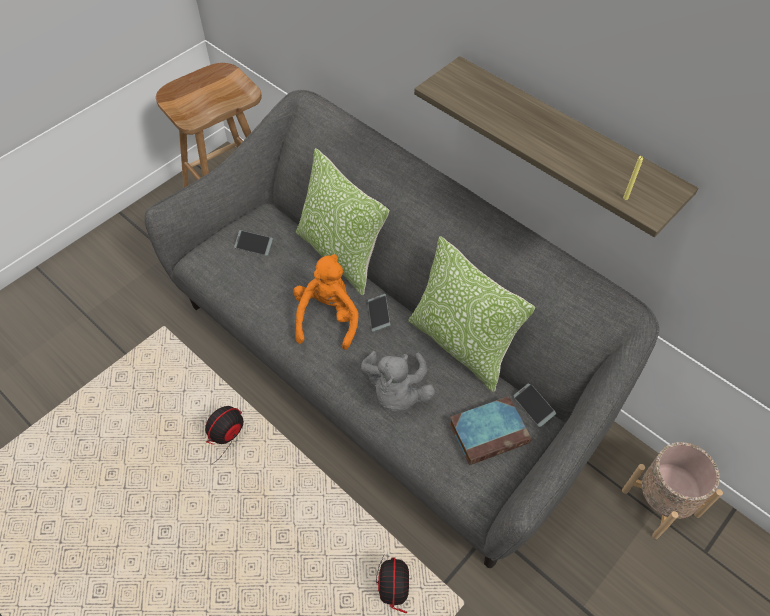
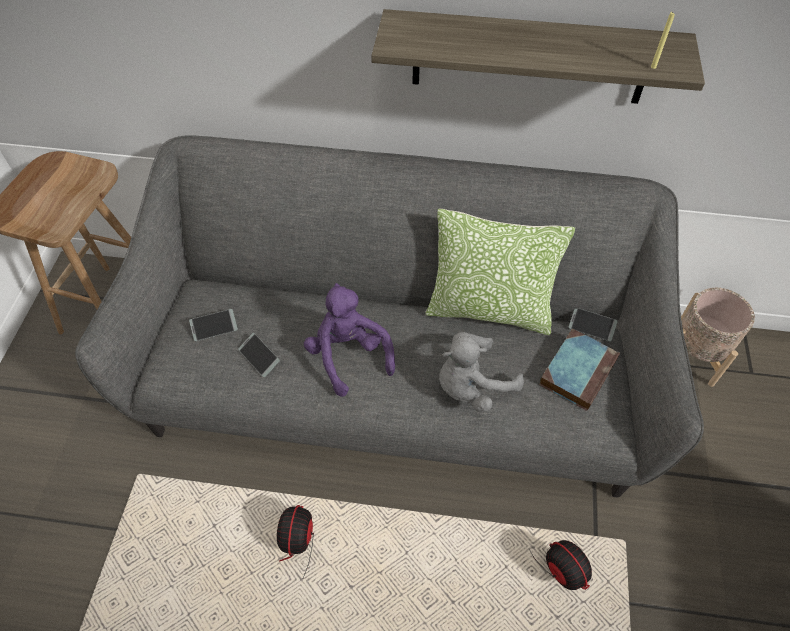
camera: 35 degrees left, 0 degrees up
(327, 318) = (348, 356): orange plush toy -> purple plush toy
(340, 255) = (310, 290): pillow -> none
(379, 315) = (395, 325): phone -> phone (259, 357)
(396, 392) = (471, 386): grey plush toy -> grey plush toy turned 90 degrees clockwise

